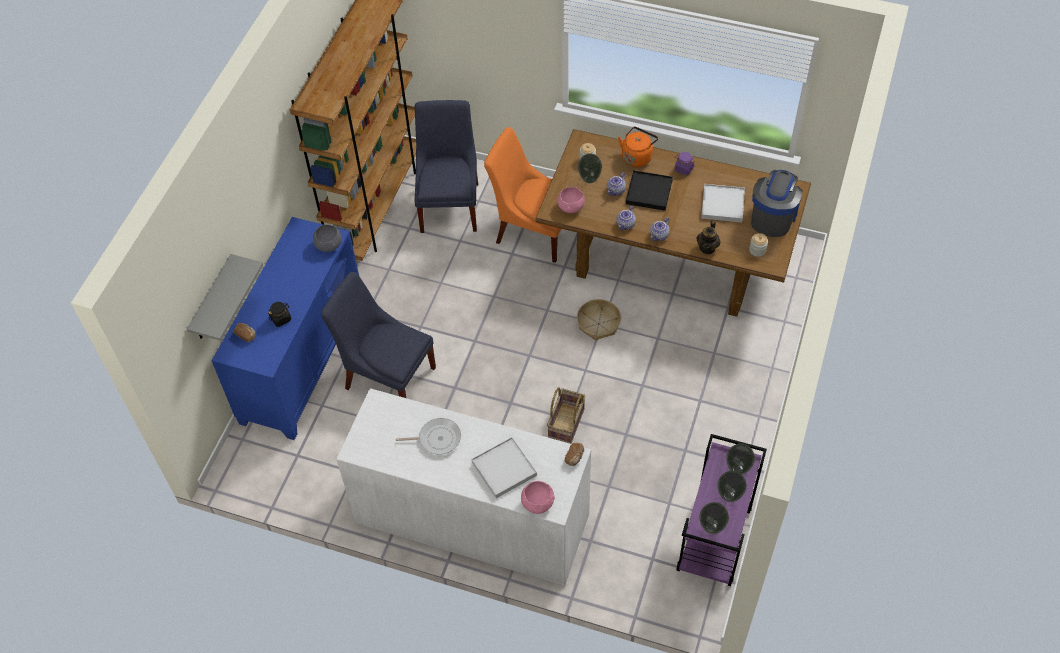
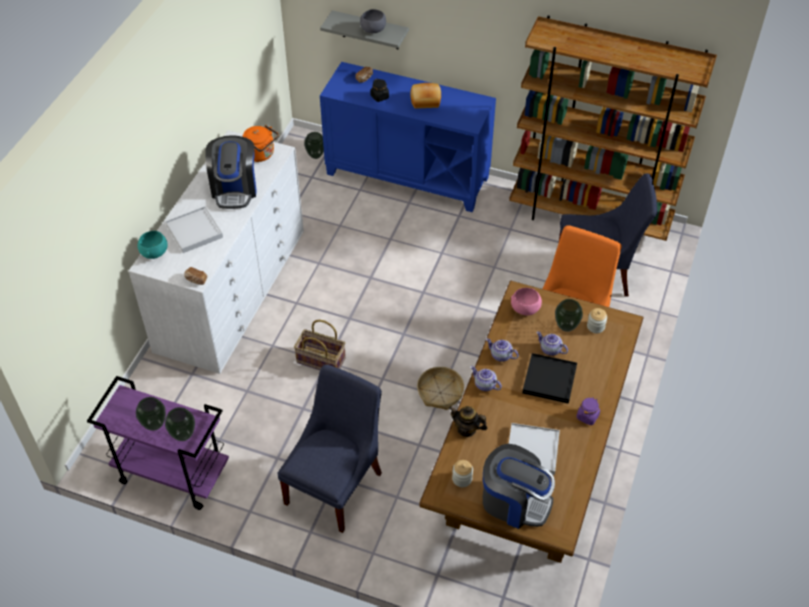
camera: 90 degrees right, 5 degrees down
(292, 277) = (425, 101): none -> bread
(329, 245) = (460, 122): grey bowl -> grey bowl (373, 30)
(387, 375) = (388, 230): blue chair -> blue chair (336, 484)
(437, 438) = (235, 189): frying pan -> coffee machine
(538, 503) = (154, 253): pink bowl -> turquoise bowl
(637, 156) = (604, 372): orange kettle -> orange kettle (261, 154)
(711, 528) = (123, 407): vase -> vase (315, 155)

